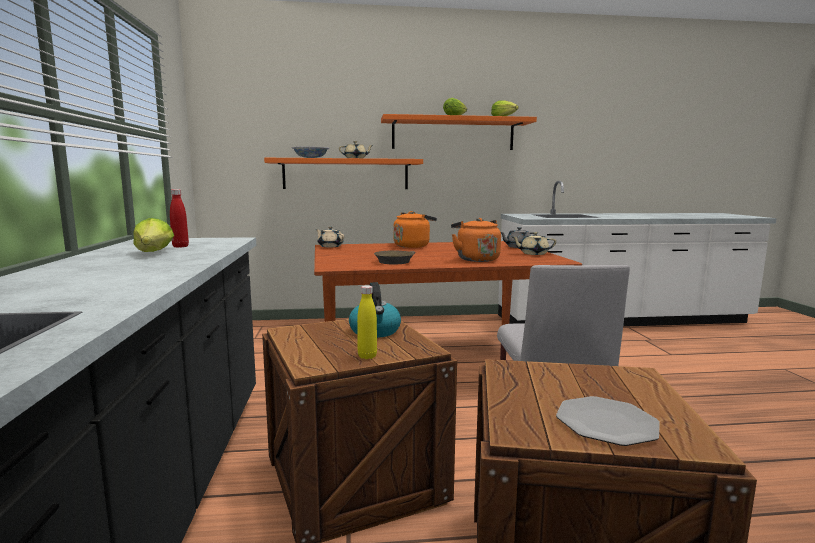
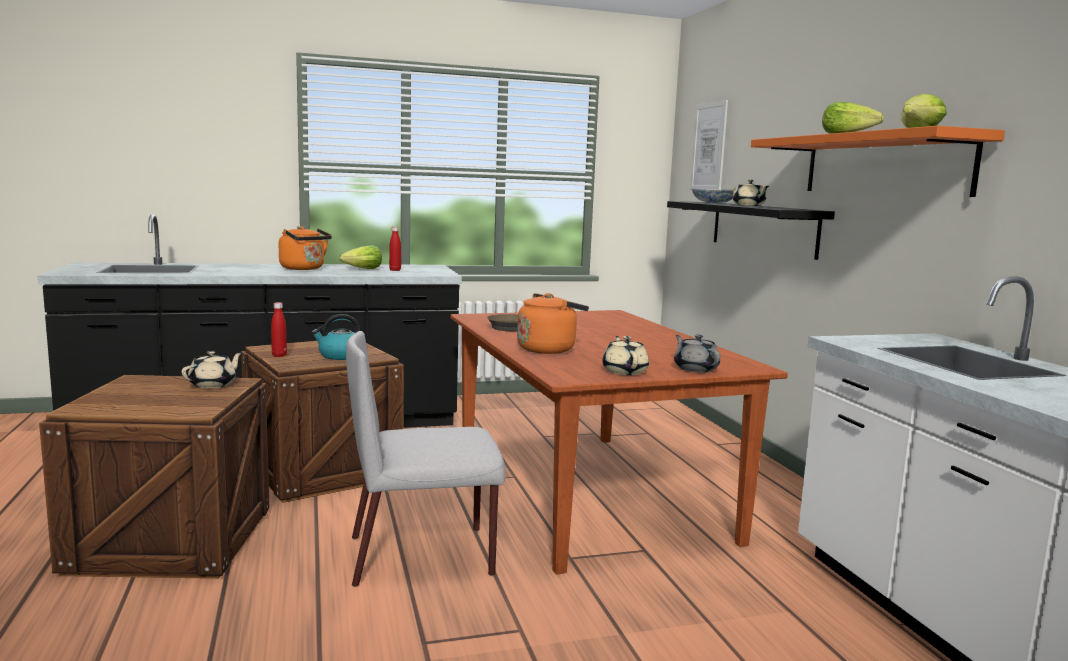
camera: 80 degrees right, 0 degrees up
(258, 115) = (708, 147): none -> picture
(330, 246) = (608, 313): beige teapot -> beige teapot (213, 384)
(345, 174) = (762, 228): orange shelf -> black shelf
(367, 356) = (279, 355): yellow bottle -> red bottle
(413, 246) = (646, 333): orange kettle -> orange kettle (304, 269)
(606, 423) = (125, 394): plate -> none

